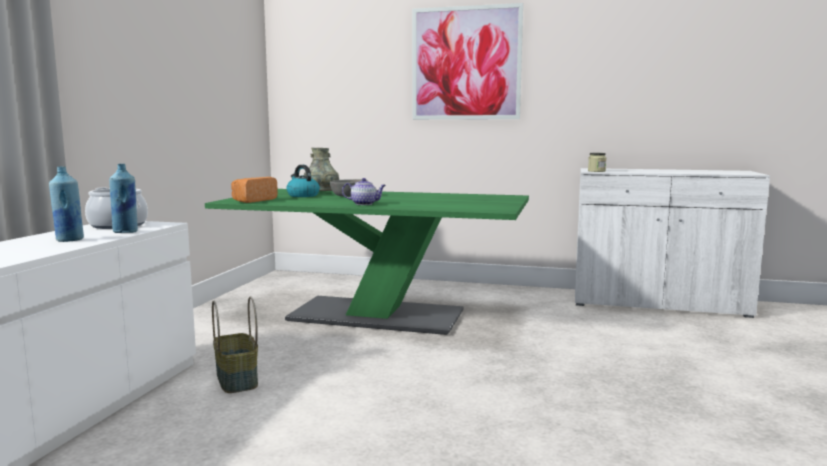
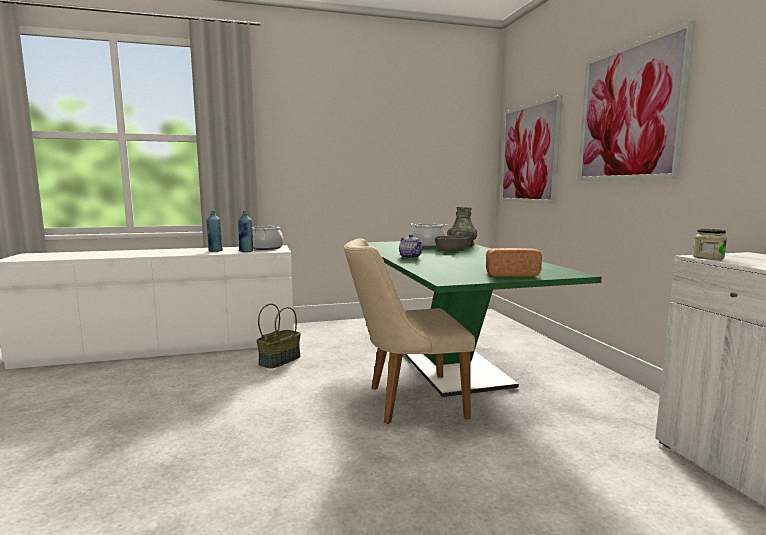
camera: 60 degrees right, 0 degrees up
(253, 200) = (381, 244): bread -> bread (510, 274)
(302, 195) = (428, 246): kettle -> cooking pot
(329, 89) = (528, 154): none -> picture
(438, 348) = (406, 401): none -> beige chair

